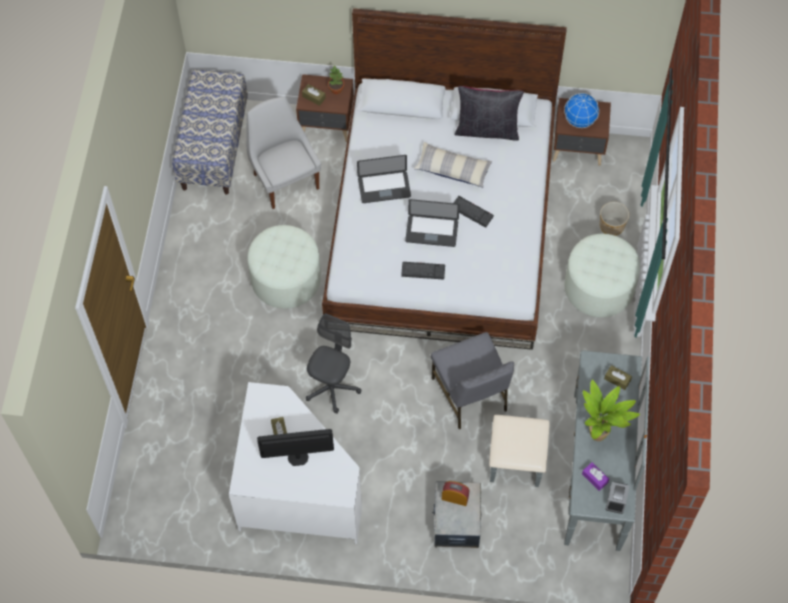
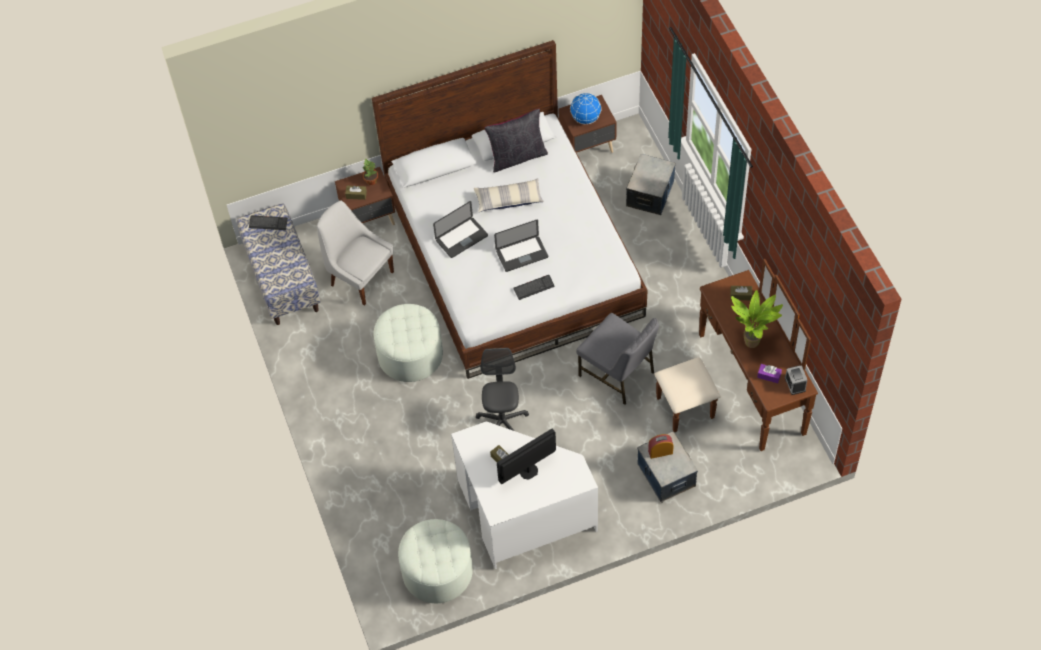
camera: 25 degrees left, 5 degrees down
(472, 212) = (545, 225): keyboard -> keyboard (268, 223)
(577, 469) = (736, 389): grey dresser -> brown dresser
(599, 287) = (669, 245): white ottoman -> white ottoman (437, 572)
(612, 226) = (650, 194): planter -> storage box

